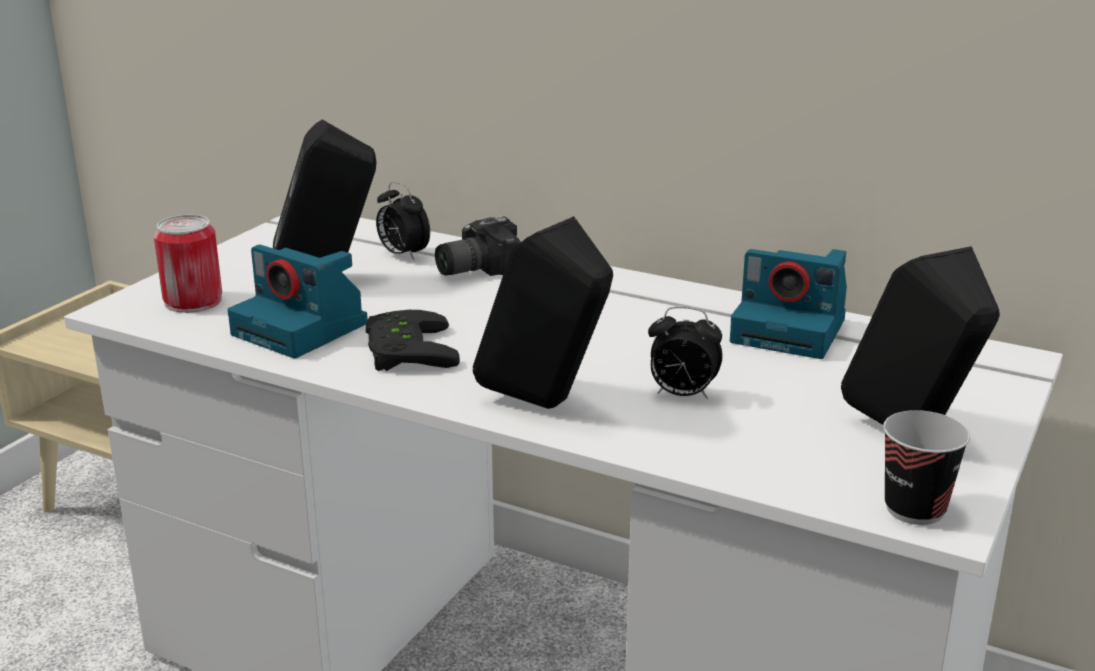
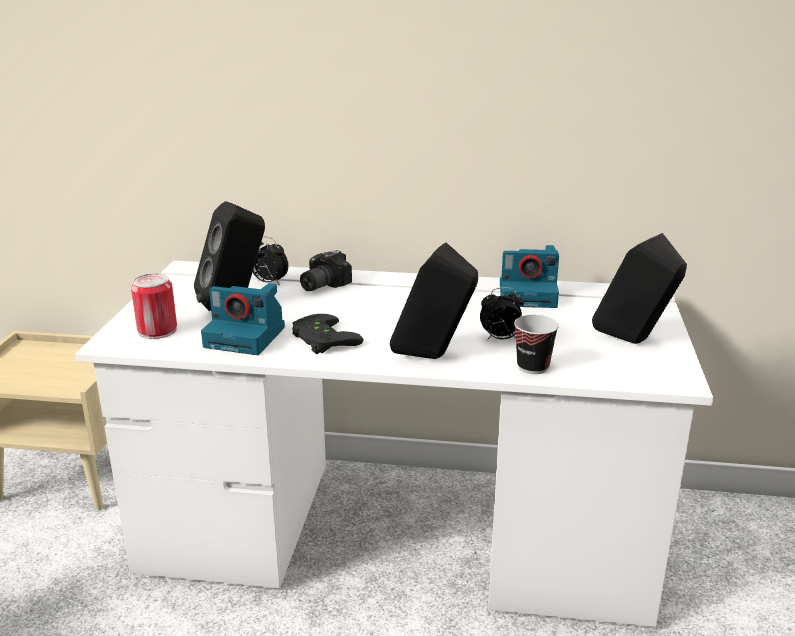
camera: 20 degrees left, 0 degrees up
(914, 509) = (662, 377): cup -> cup (533, 367)

